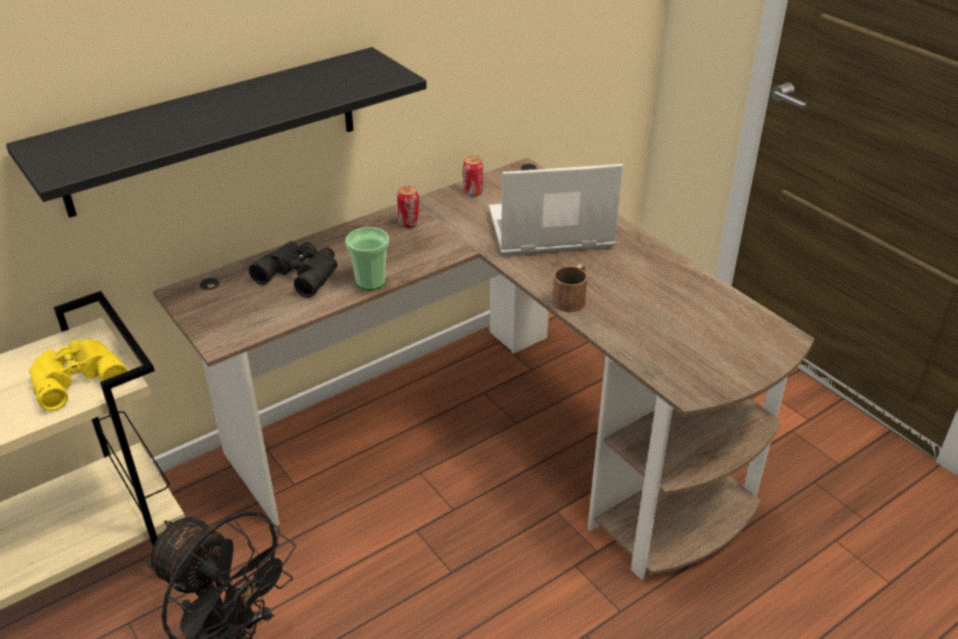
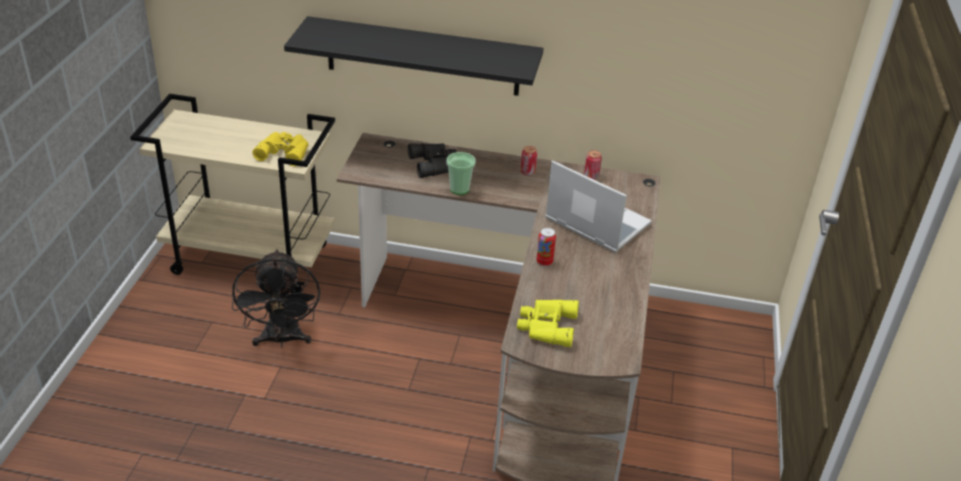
camera: 45 degrees right, 0 degrees up
(572, 297) = (544, 262): brown mug -> can
(679, 357) = (546, 326): none -> yellow binoculars

